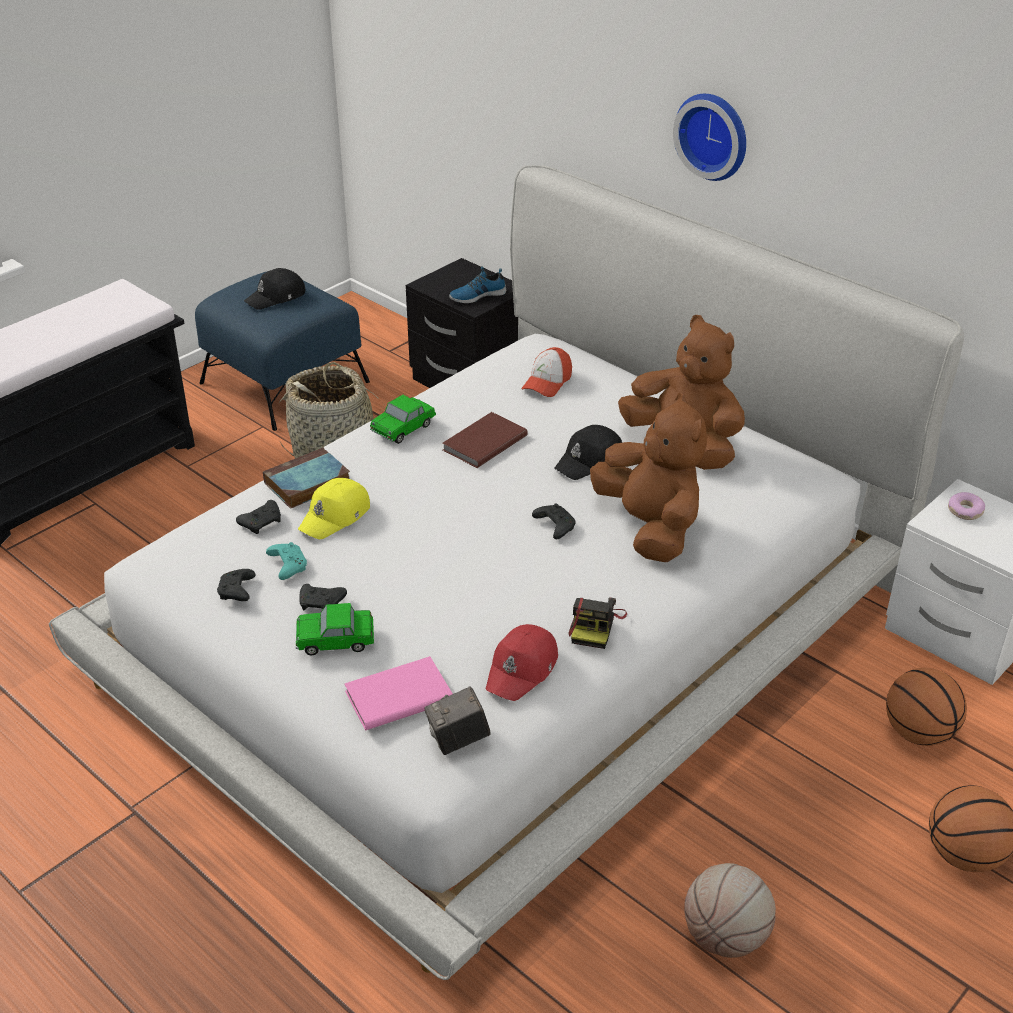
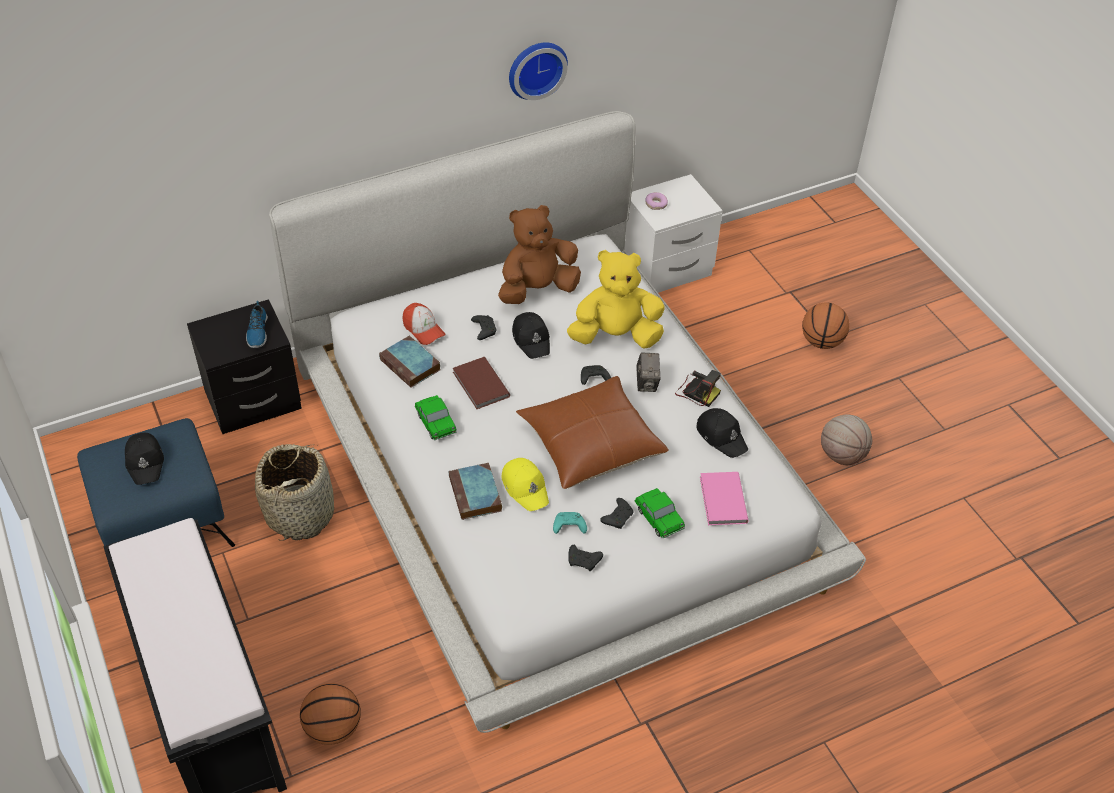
camera: 70 degrees left, 10 degrees up
(262, 522) = (510, 531): black game controller -> black game controller (483, 330)
(335, 641) = (658, 519): toy car -> toy car turned 45 degrees counterclockwise
(437, 551) = (591, 444): none -> brown pillow
(458, 740) = (769, 483): camera -> camera (647, 383)
(484, 389) = (411, 365): none -> book
(522, 669) = (721, 436): red cap -> black cap
(650, 528) = (615, 336): brown plush toy -> yellow plush toy
(714, 135) = (412, 101): wall clock -> wall clock (535, 68)
(918, 733) = (733, 320): basketball -> basketball (333, 728)

